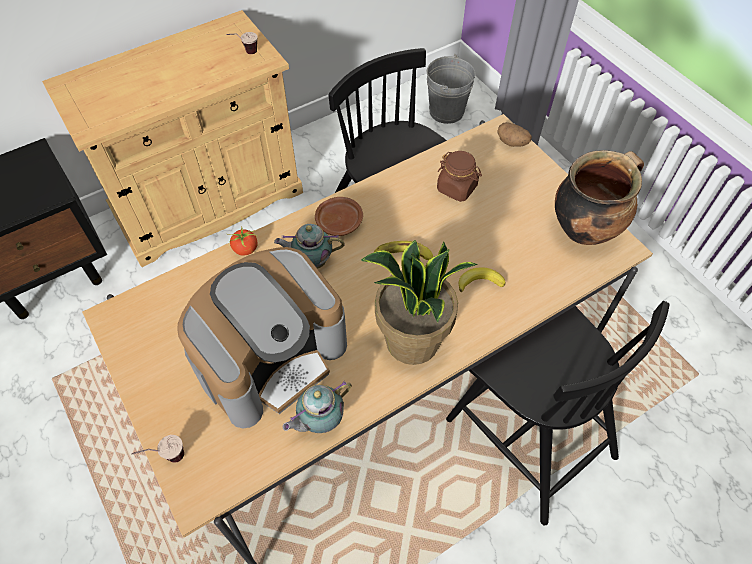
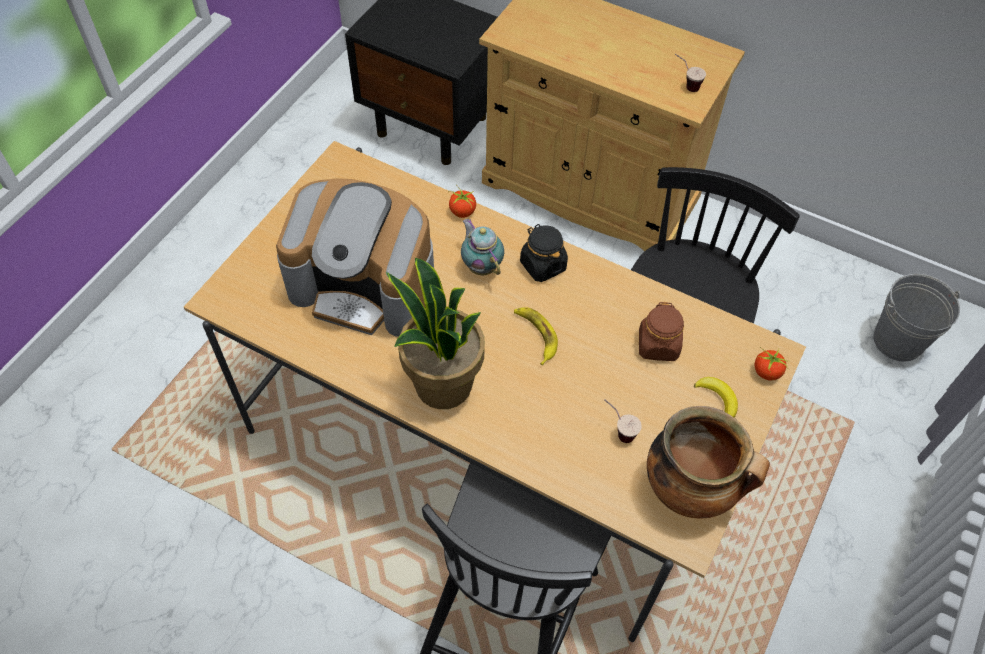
camera: 60 degrees right, 0 degrees up
(166, 458) = (238, 263): cup -> cup (617, 430)
(319, 421) = (323, 349): teapot -> none
(339, 221) = (542, 265): brown plate -> black jar
(479, 281) = (549, 414): banana -> banana (718, 398)
(512, 143) = (766, 372): potato -> tomato

